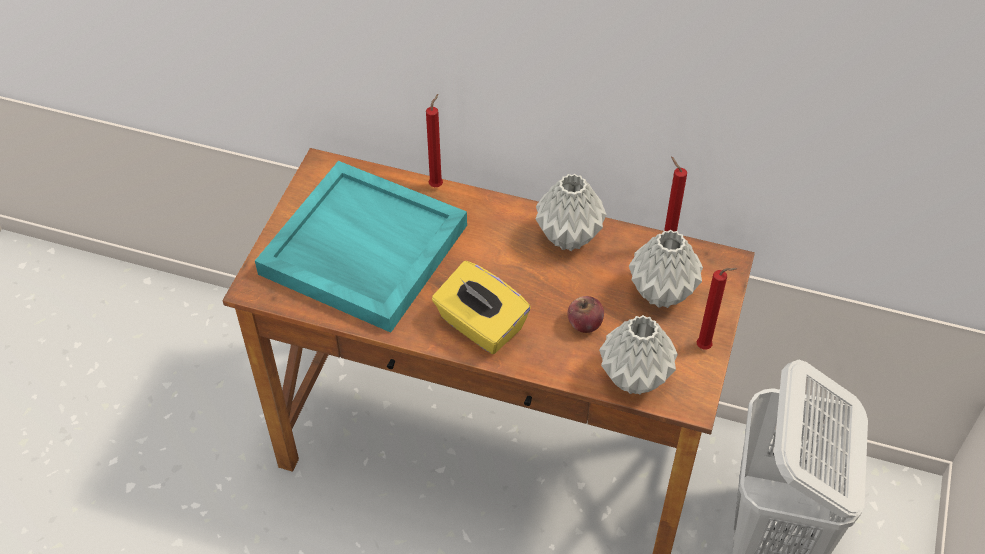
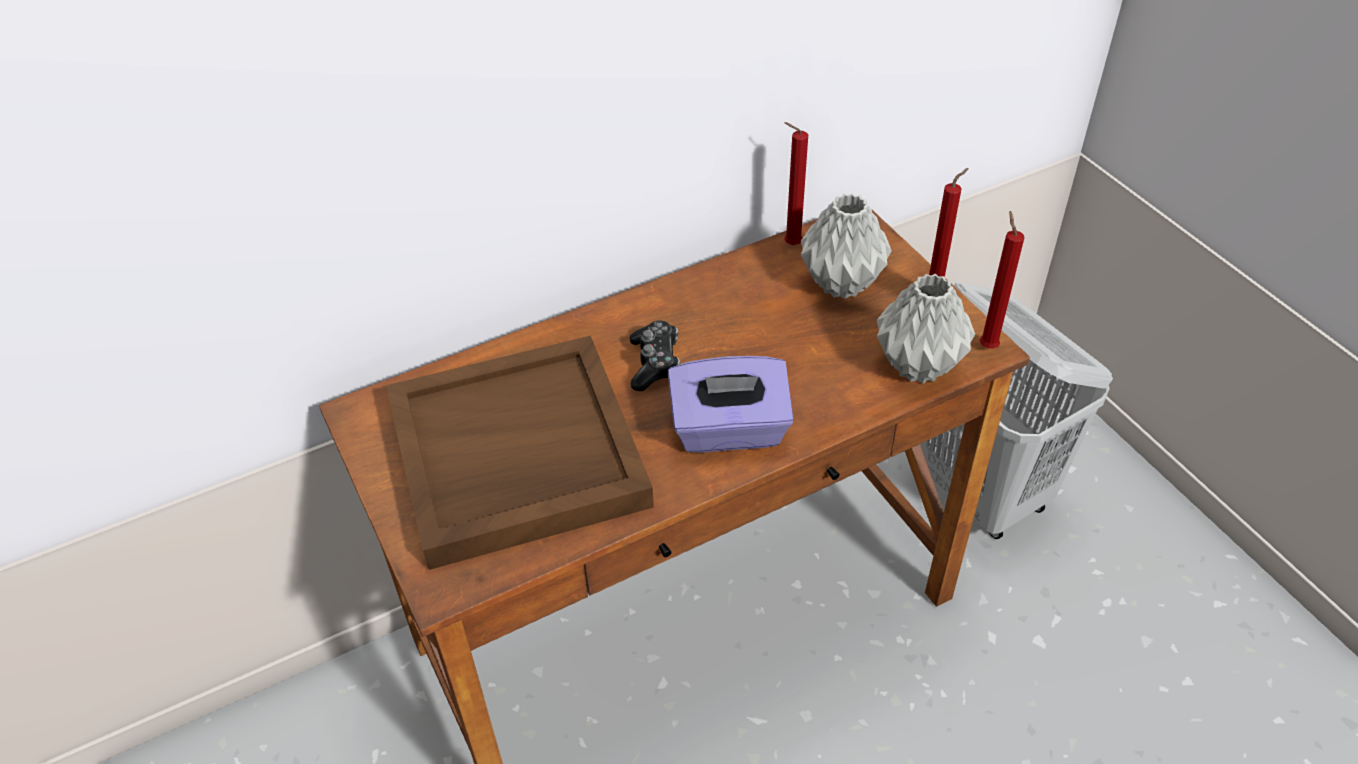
camera: 45 degrees left, 5 degrees down
(362, 250) = (515, 456): turquoise tray -> brown tray
(437, 184) = (512, 342): red candle -> red candle (987, 345)
(480, 325) = (729, 431): yellow tissue box -> purple tissue box
(492, 256) = (655, 363): none -> game controller
(570, 237) = (702, 297): grey vase -> none
(584, 324) = (816, 356): apple -> none

